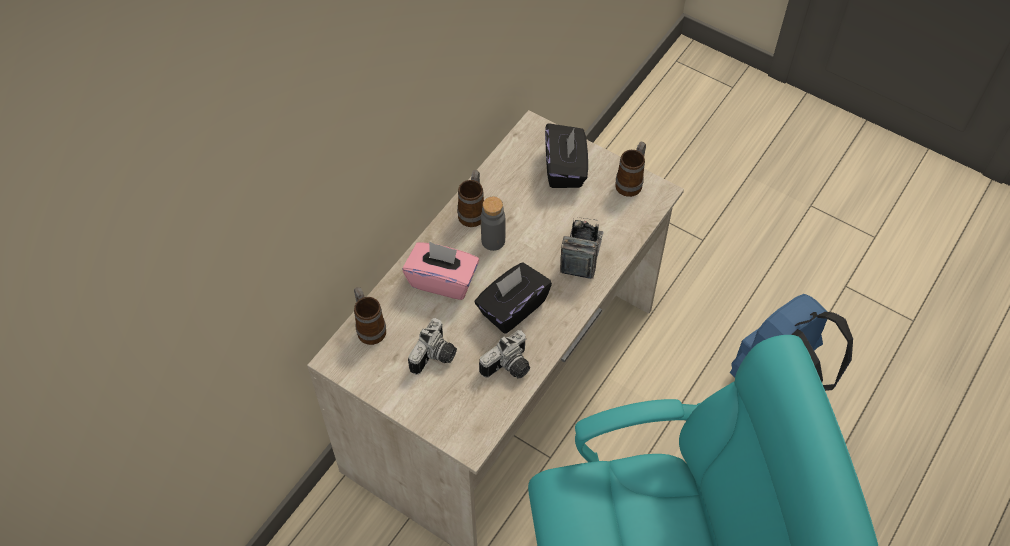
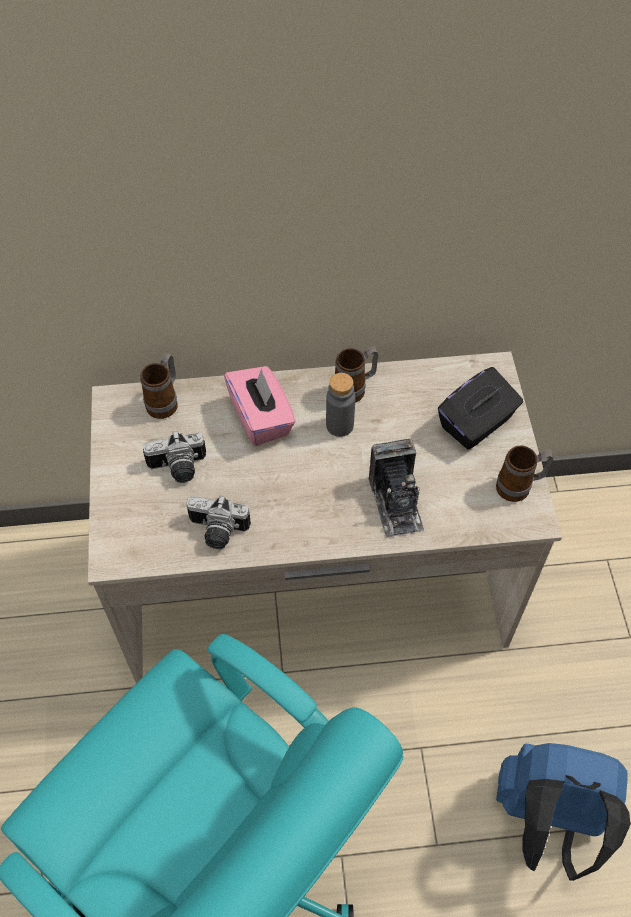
camera: 50 degrees right, 0 degrees up
(512, 308) = (282, 490): black tissue box -> none
(581, 253) = (396, 503): camera -> camera turned 105 degrees clockwise

